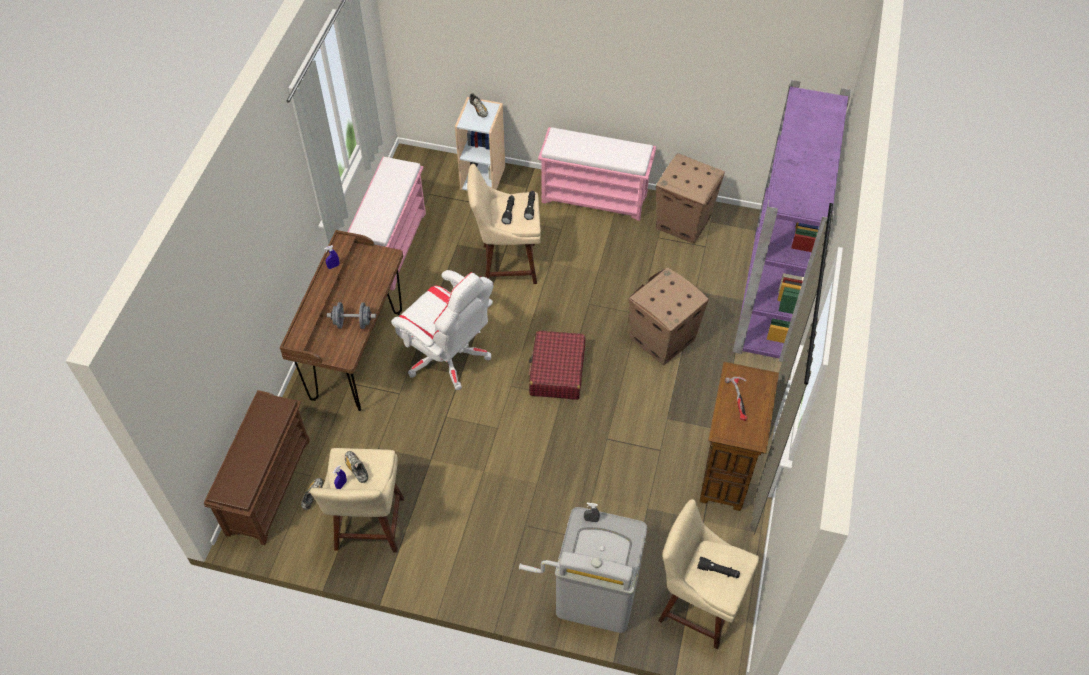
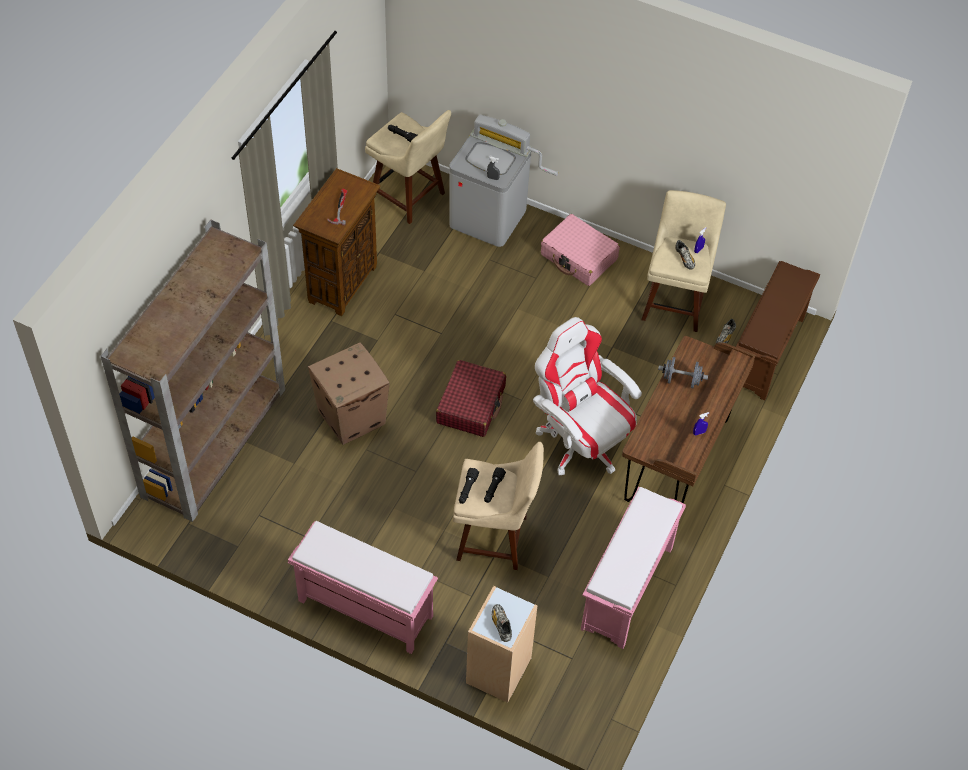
camera: 170 degrees left, 0 degrees up
(482, 563) = (579, 257): none -> pink suitcase
(684, 222) = (269, 551): cardboard box -> none
(770, 295) = (214, 442): purple bookcase -> brown bookcase

